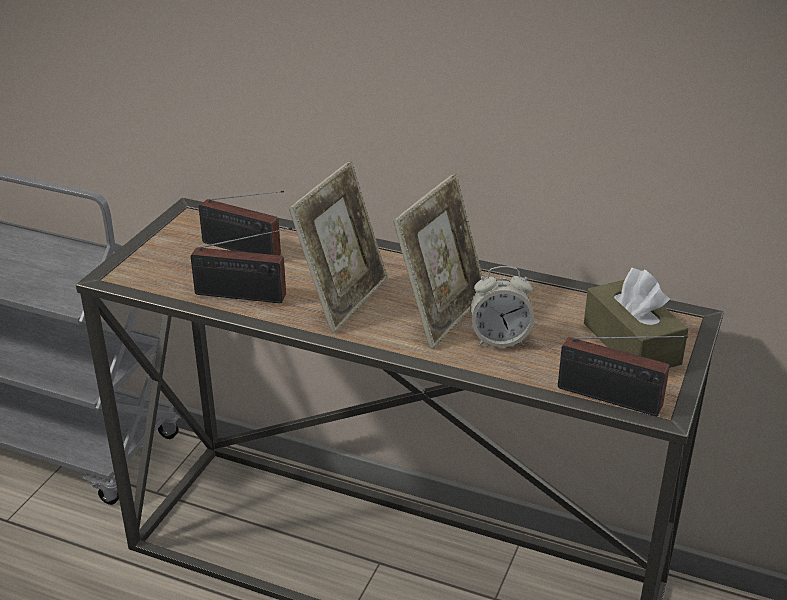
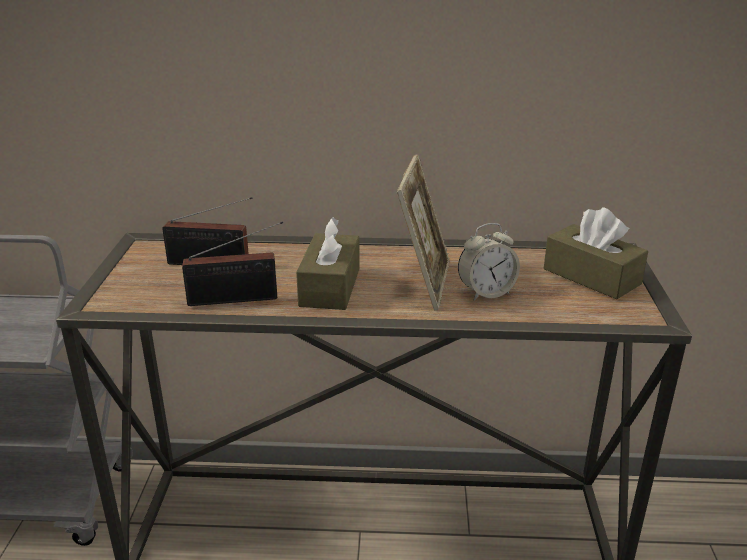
camera: 20 degrees left, 5 degrees down
(343, 299) = (330, 287): picture frame -> brown tissue box
(615, 400) = (615, 319): radio -> none

